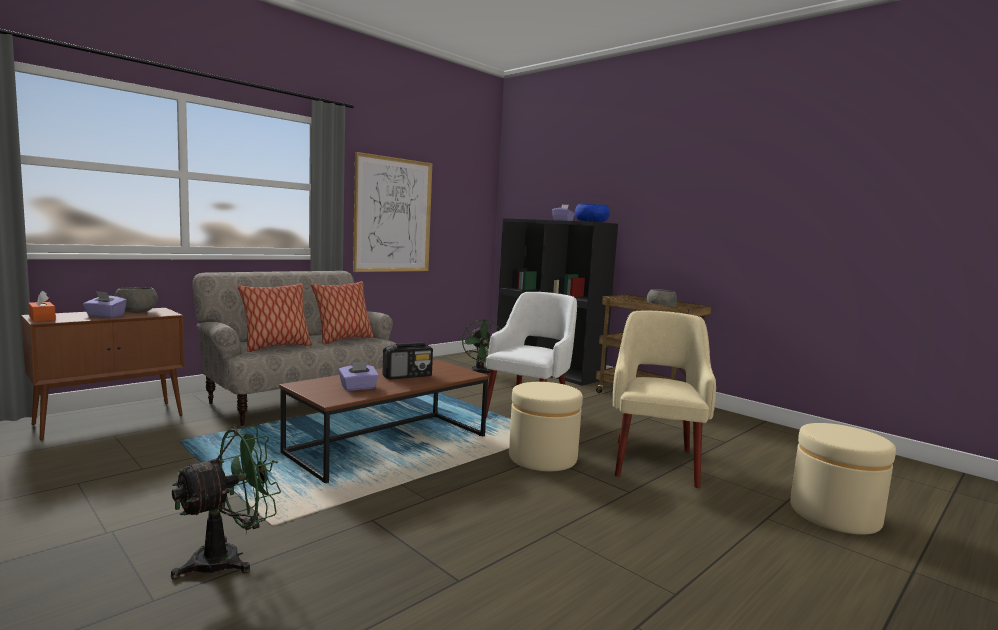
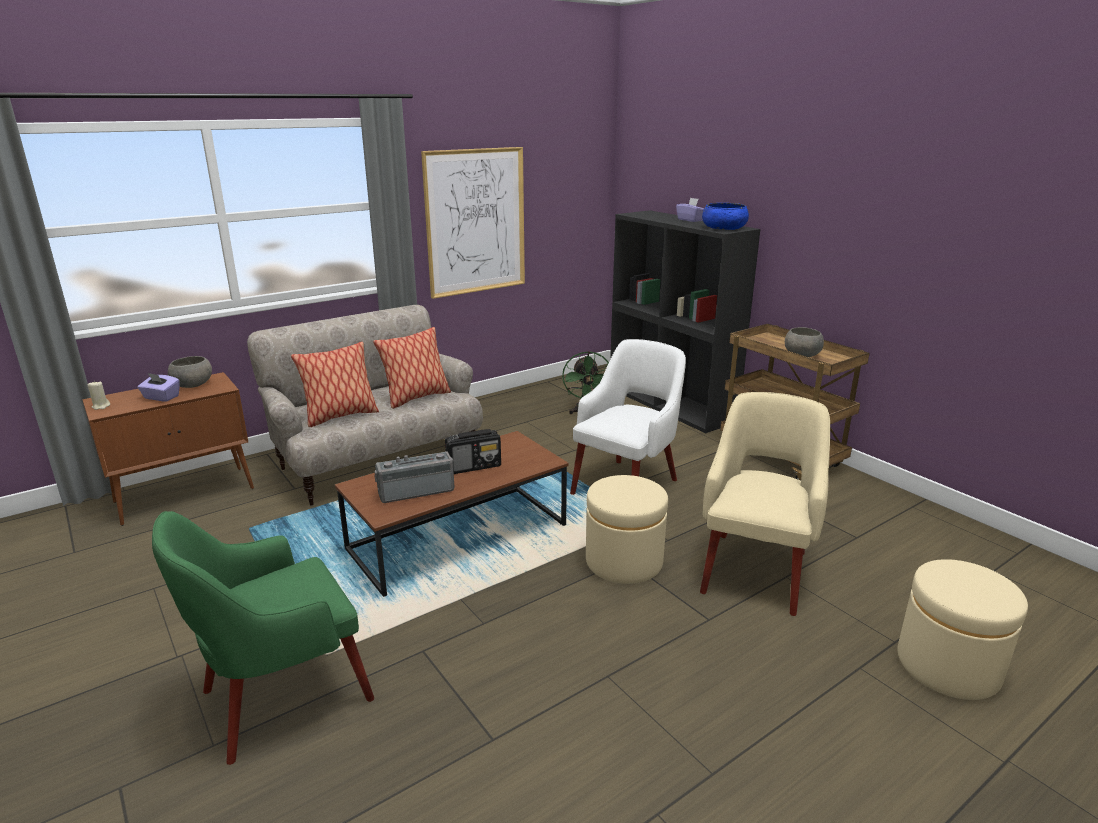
camera: 10 degrees right, 15 degrees up
(42, 318) = (101, 406): orange tissue box -> beige candle
(229, 558) = (281, 696): green fan -> green armchair
(358, 388) = (416, 490): purple tissue box -> radio

